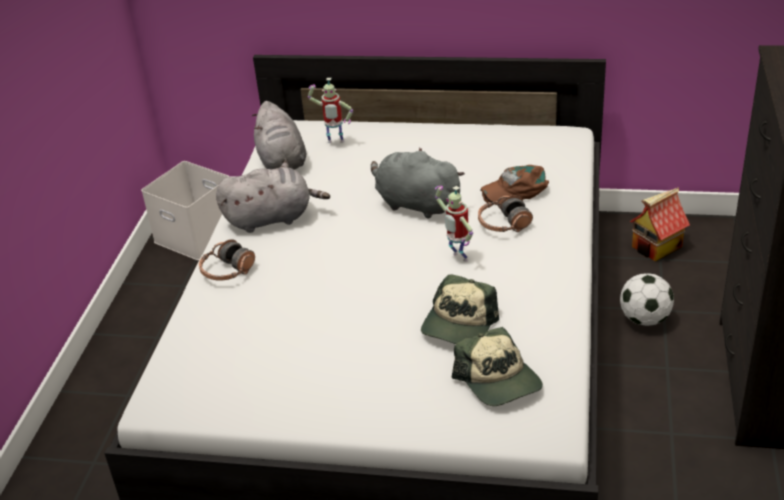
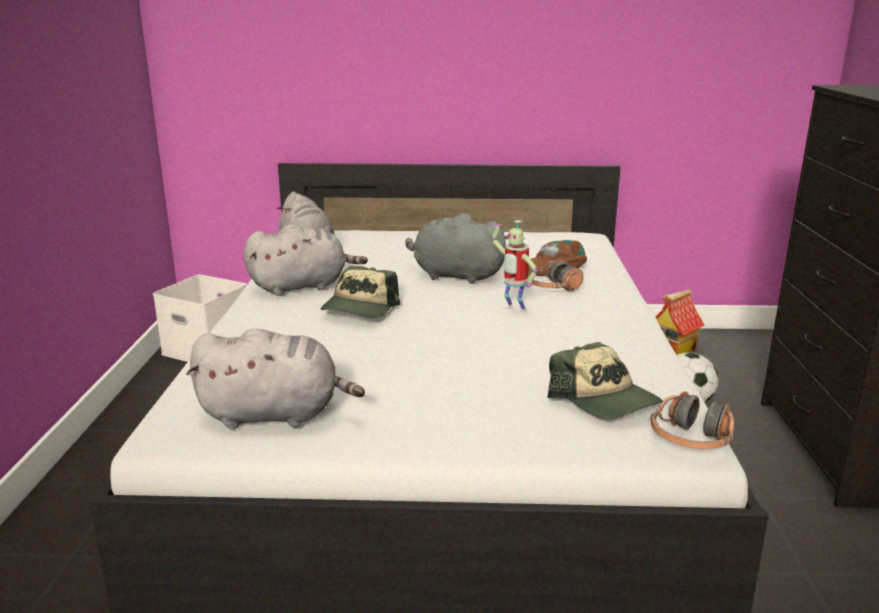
camera: 10 degrees left, 15 degrees down
(227, 271) = (256, 323): headphones -> headphones (691, 439)
(236, 386) = (276, 415): none -> grey plush toy
(335, 143) = (360, 240): toy robot -> none
(459, 324) = (536, 357): cap -> cap (360, 308)

